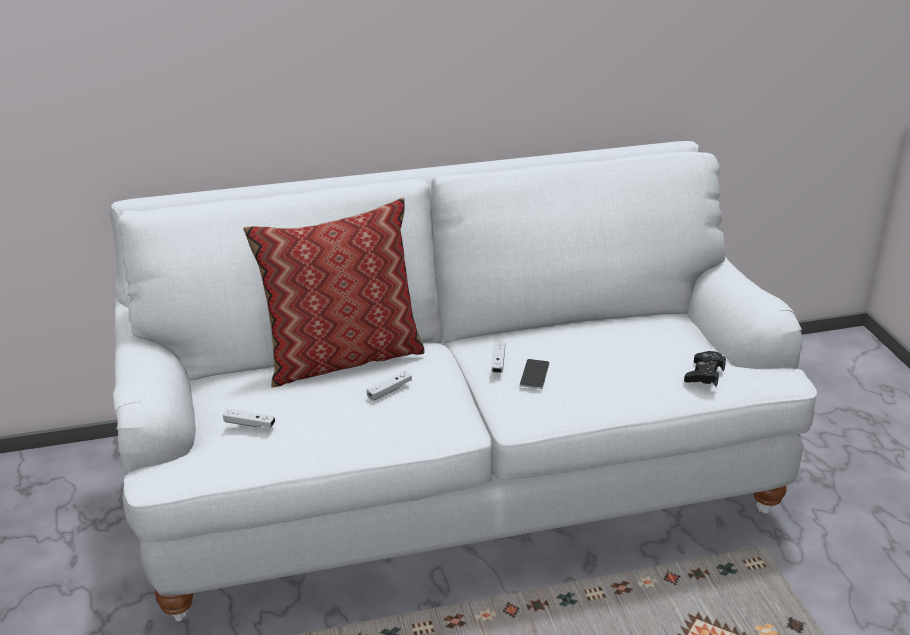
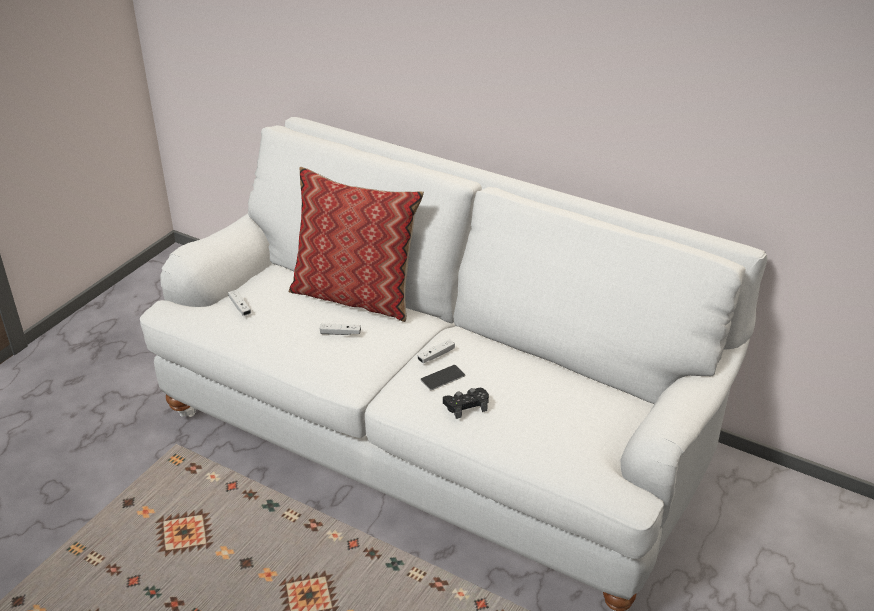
camera: 45 degrees right, 5 degrees up
(704, 374) = (562, 454): black game controller -> black game controller (466, 406)

